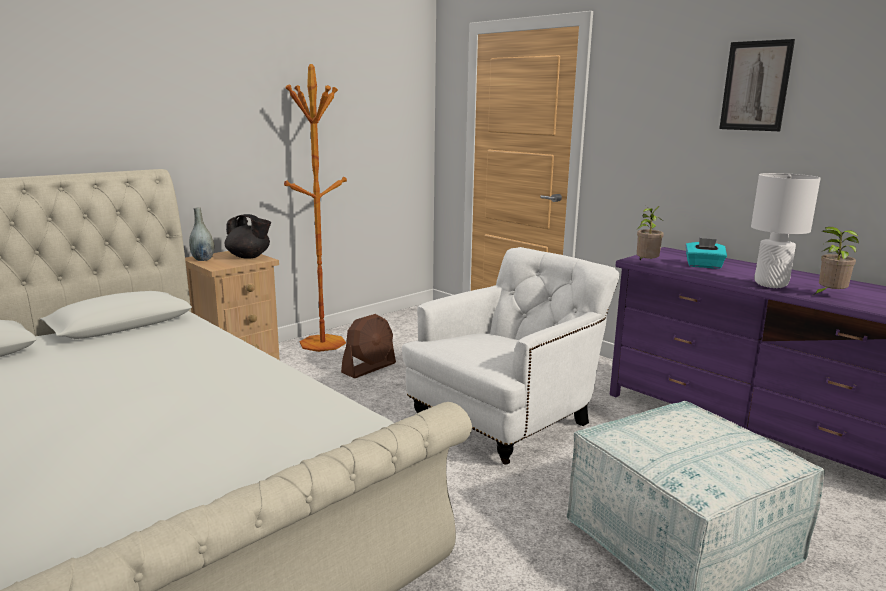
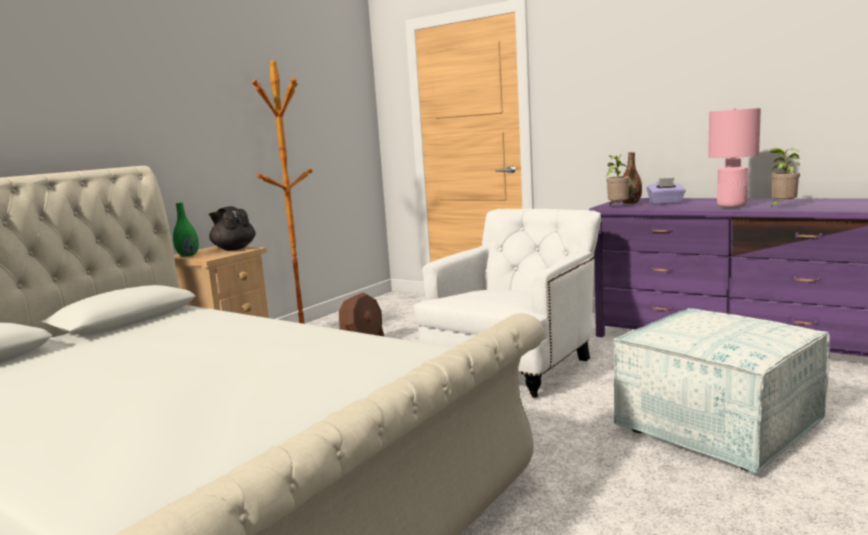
camera: 10 degrees left, 5 degrees down
(203, 259) = (188, 255): grey vase -> green vase
(249, 257) = (233, 249): black teapot -> black teapot turned 150 degrees counterclockwise
(666, 258) = (630, 203): none -> brown vase
(704, 266) = (665, 203): turquoise tissue box -> purple tissue box
(755, 86) = (683, 46): picture -> none
(770, 286) = (731, 207): white table lamp -> pink table lamp

